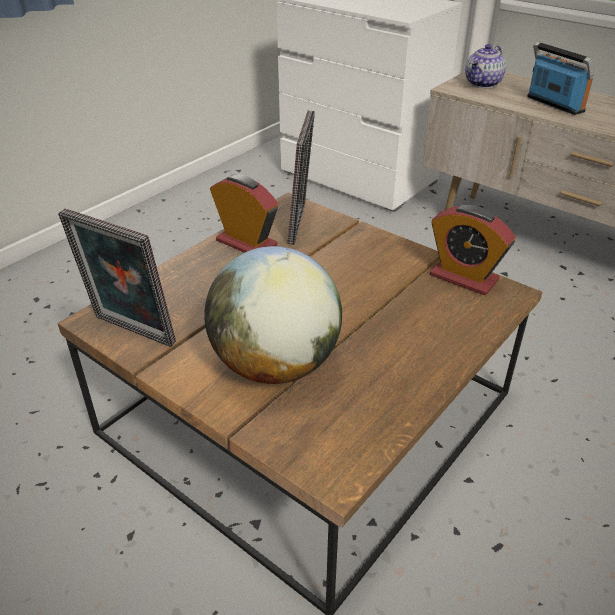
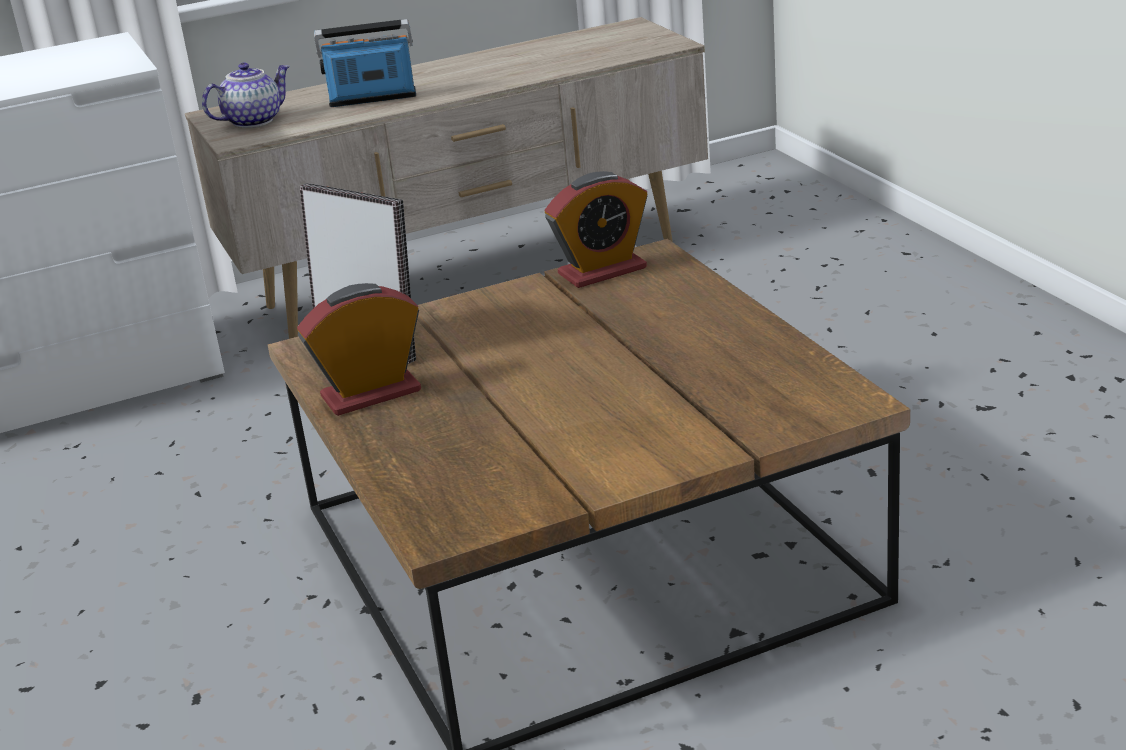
camera: 60 degrees left, 10 degrees down
(131, 333) = (498, 506): picture frame -> none
(276, 365) = (658, 410): globe -> none
(483, 84) = (253, 121): teapot -> teapot turned 105 degrees counterclockwise

